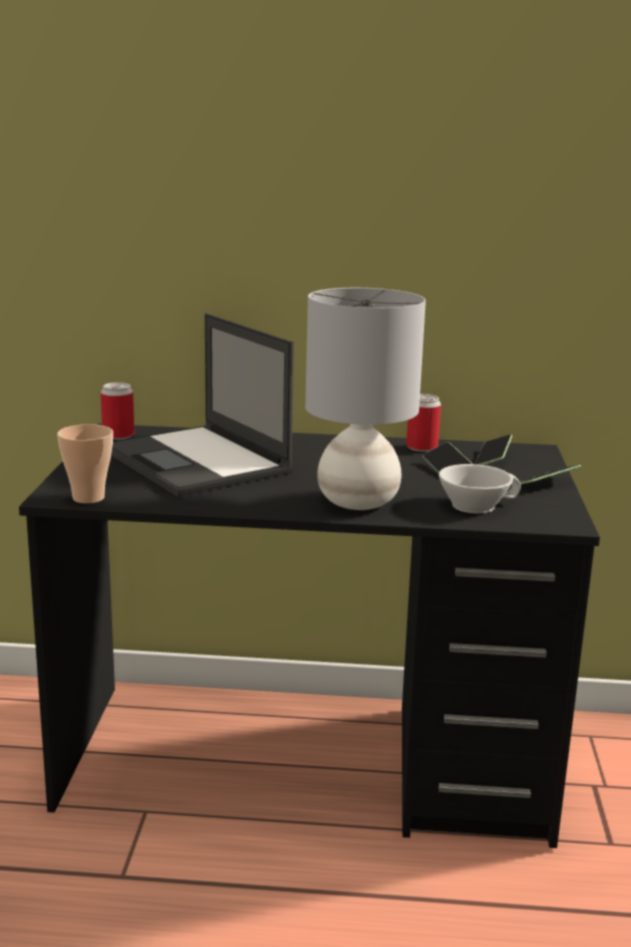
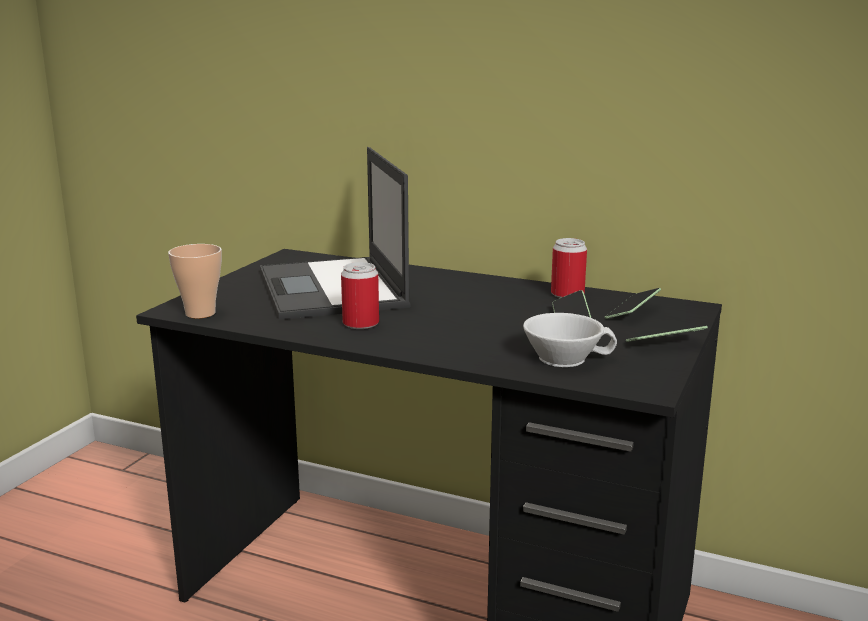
camera: 20 degrees right, 0 degrees up
(118, 435) = (288, 260): can -> can (361, 324)
(356, 502) = (443, 342): grey table lamp -> none

